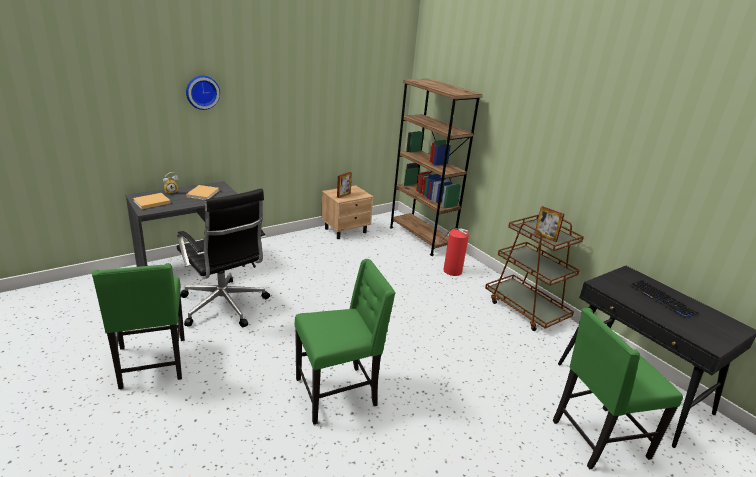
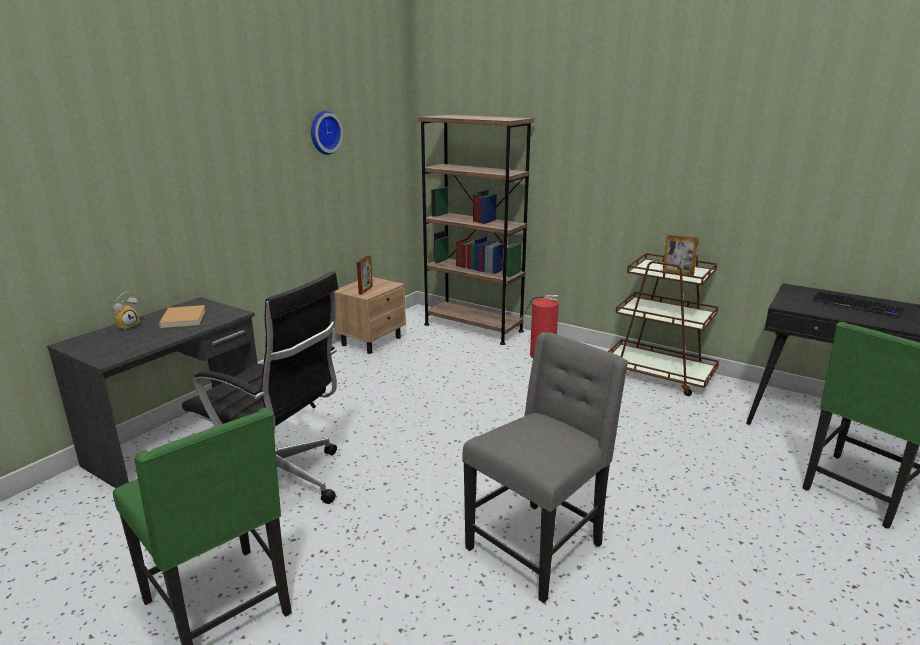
camera: 20 degrees left, 5 degrees down
(151, 202) = (105, 346): beige book -> none
(202, 92) = (151, 156): wall clock -> wall clock (324, 132)
(338, 392) = (537, 546): green chair -> grey chair

